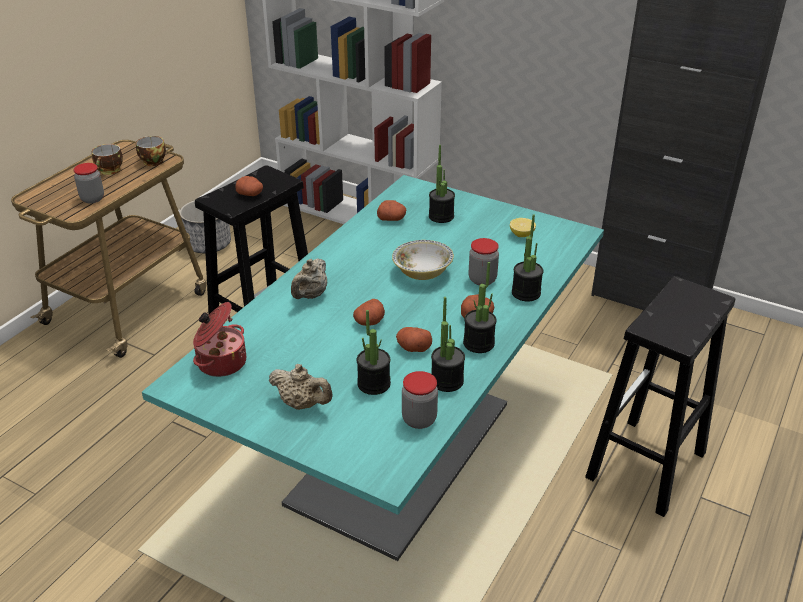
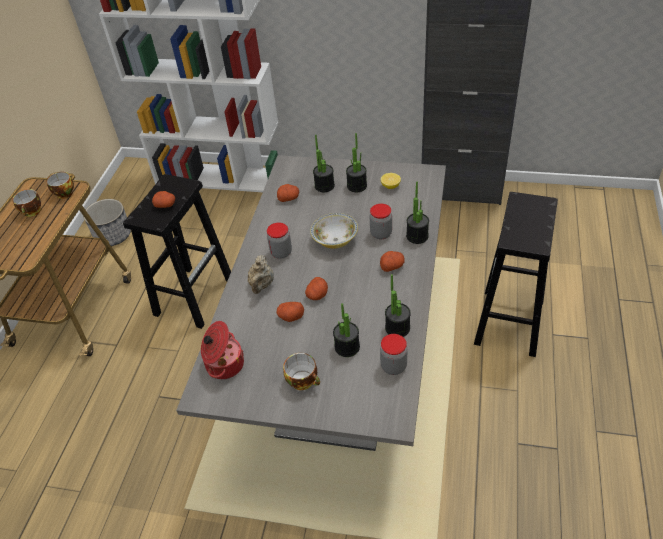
camera: 15 degrees left, 10 degrees up
(92, 199) = (32, 243): jar -> jar (281, 252)
(302, 404) = (304, 381): beige teapot -> cup
(401, 453) = (341, 367): turquoise dining table -> grey dining table
(413, 347) = (360, 307): potato -> potato (290, 316)
(478, 343) = (404, 289): potted plant -> potted plant (357, 186)

